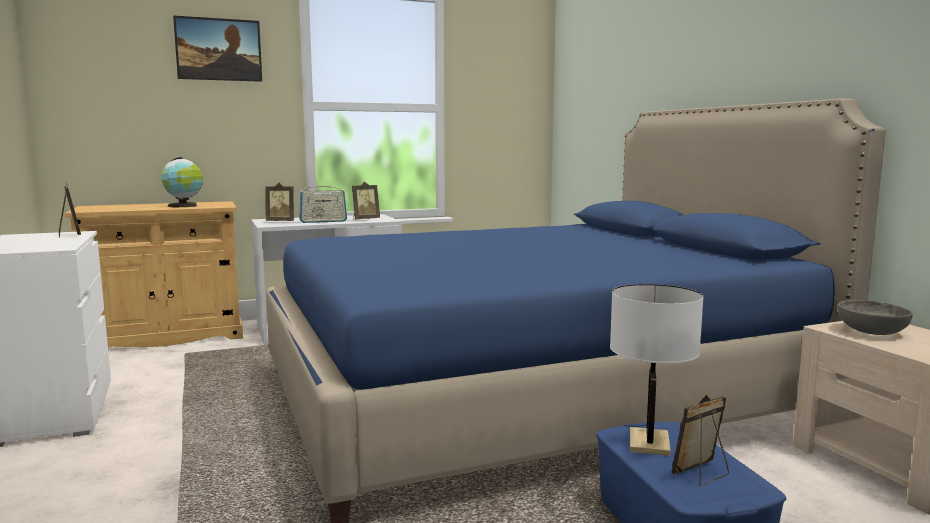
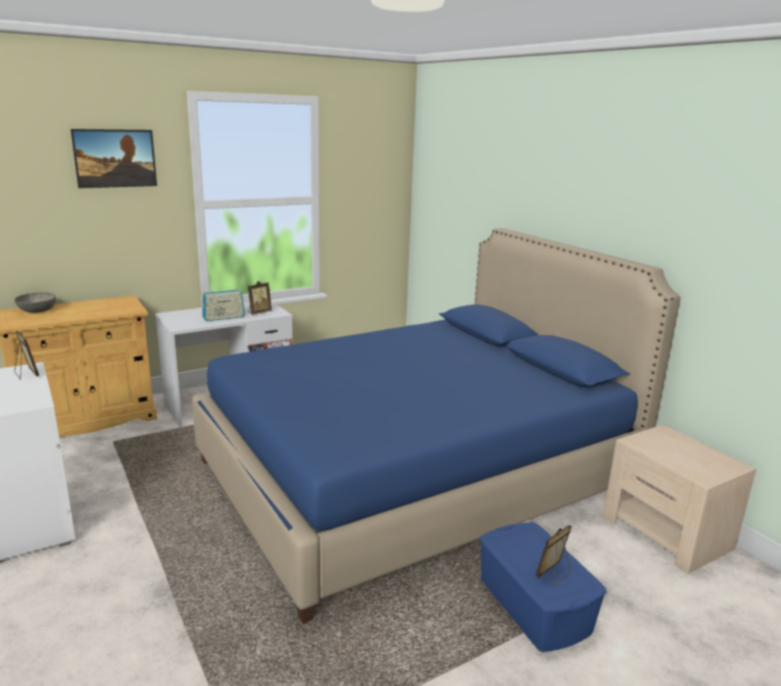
camera: 10 degrees left, 10 degrees up
(184, 206) = (97, 310): globe -> none
(281, 221) = (185, 318): picture frame -> none
(649, 443) = (516, 546): white table lamp -> none
(871, 332) = (660, 446): grey bowl -> grey bowl (37, 310)

